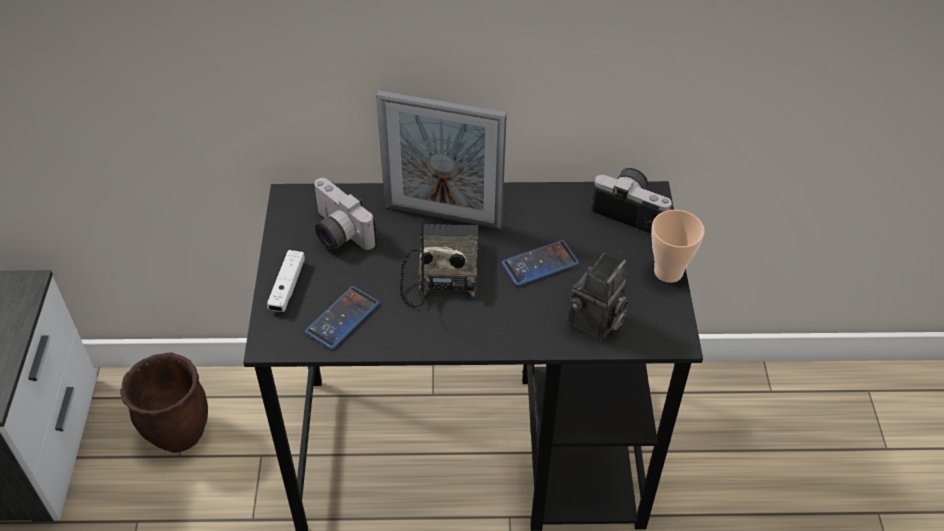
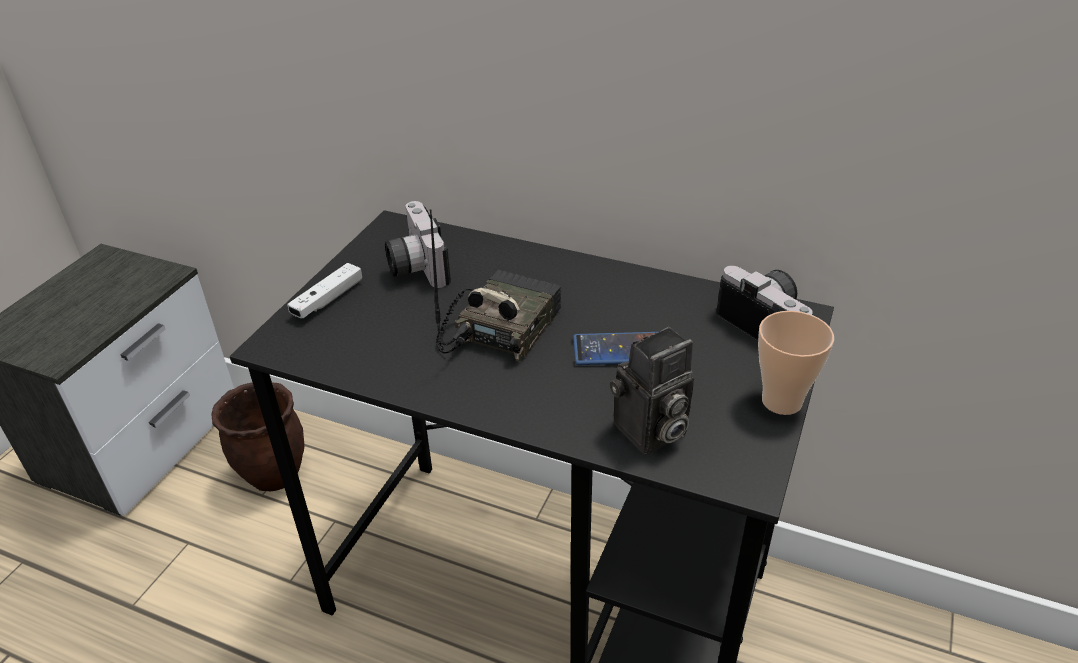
camera: 25 degrees right, 10 degrees down
(342, 318) = (360, 343): phone -> none
(443, 216) = (538, 276): picture frame -> none

